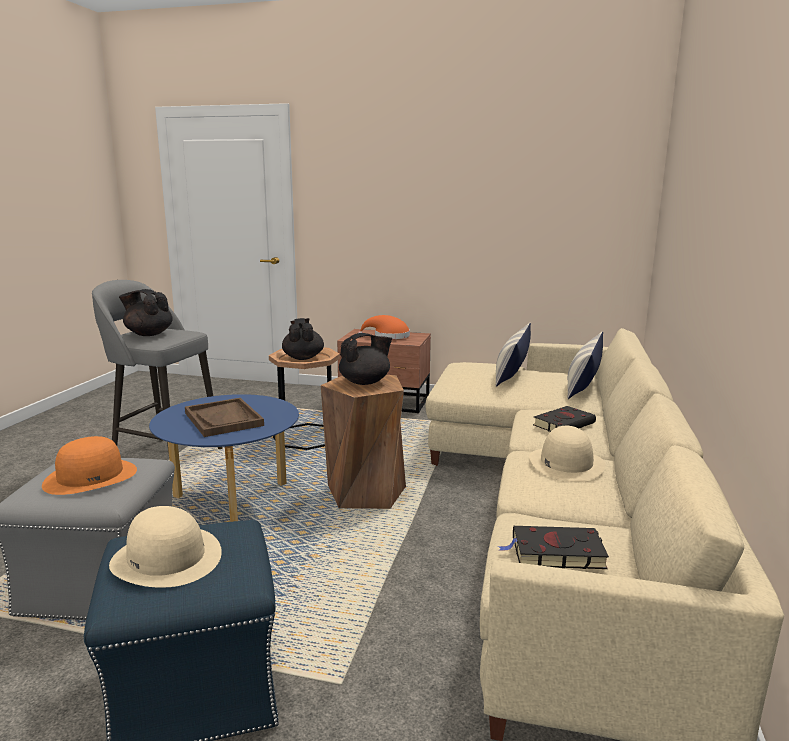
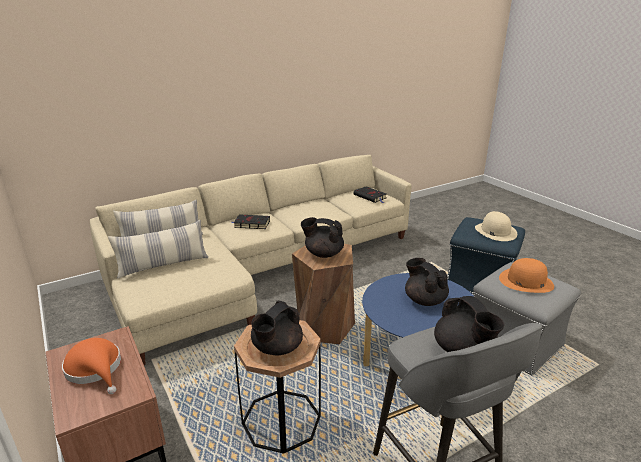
camera: 135 degrees left, 10 degrees up
(224, 419) = (424, 300): brown tray -> black teapot
(566, 463) = (302, 211): beige hat -> none

